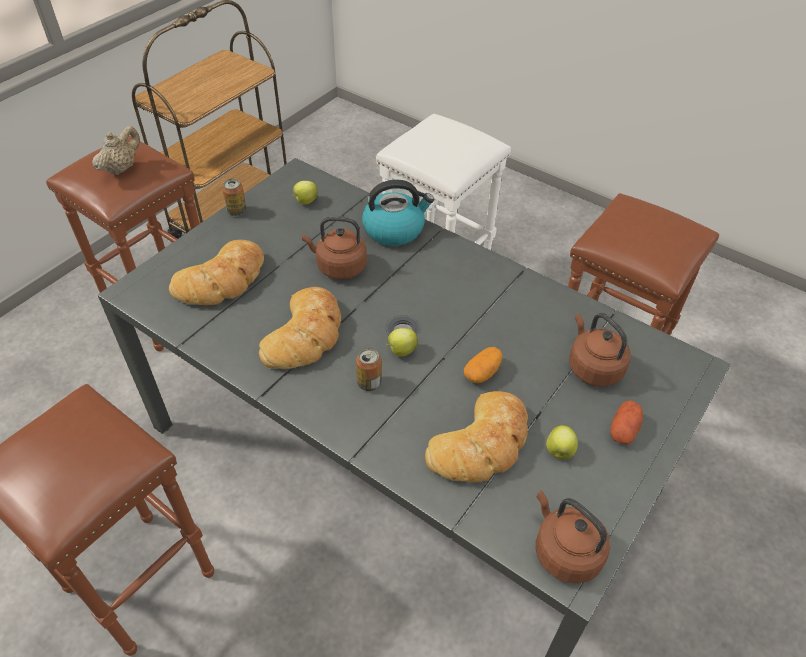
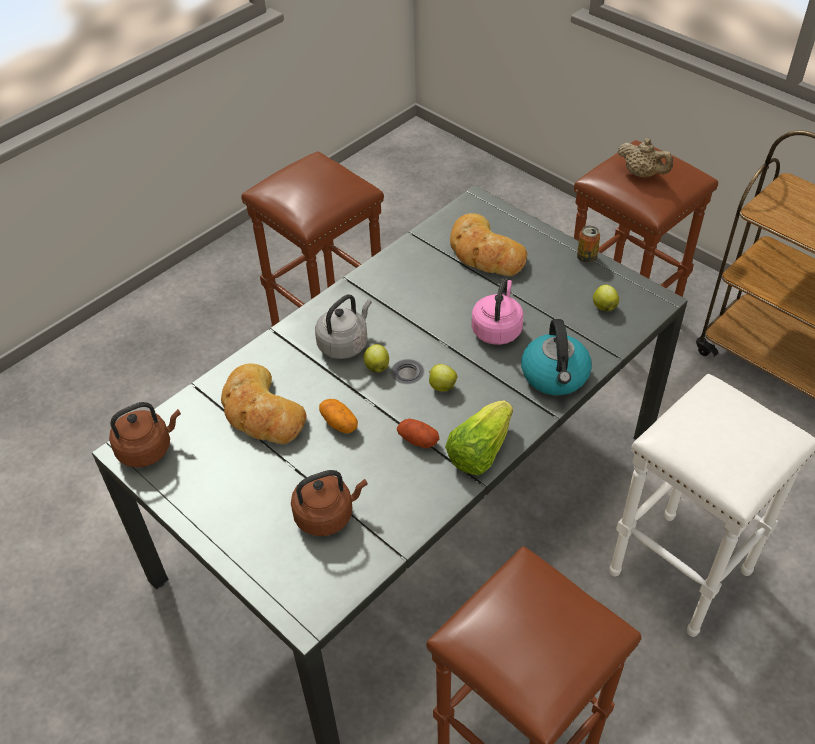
camera: 100 degrees right, 0 degrees up
(306, 335) = (408, 305): bread -> none
(338, 267) = (497, 329): brown kettle -> pink kettle
(369, 383) = (345, 343): can -> grey kettle
(490, 272) = (479, 451): none -> lettuce
(559, 452) = (237, 465): apple -> apple (441, 386)
(624, 429) = (246, 521): potato -> potato (418, 440)

